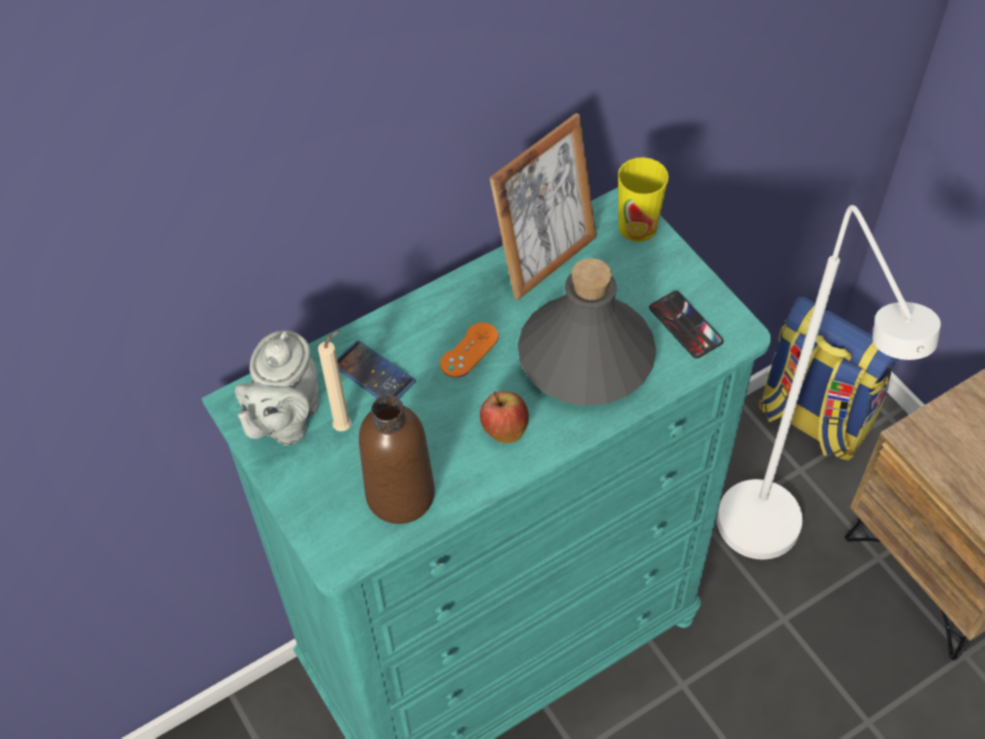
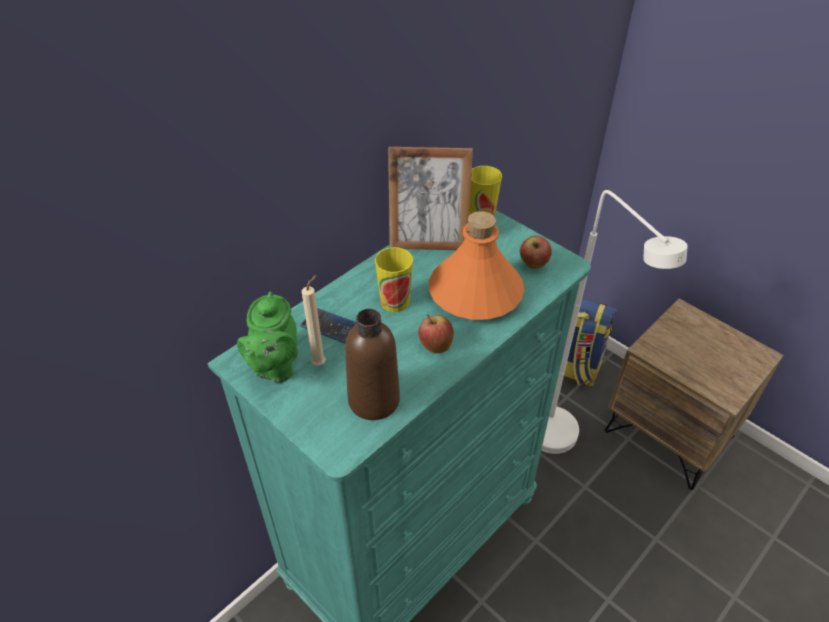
camera: 15 degrees left, 10 degrees down
(285, 420) = (274, 366): grey teapot -> green teapot
(469, 350) = (395, 301): orange game controller -> cup
(545, 259) = (428, 242): picture frame -> picture frame turned 60 degrees clockwise
(585, 355) = (475, 292): grey bottle -> orange bottle
(685, 325) = (533, 265): phone -> apple

